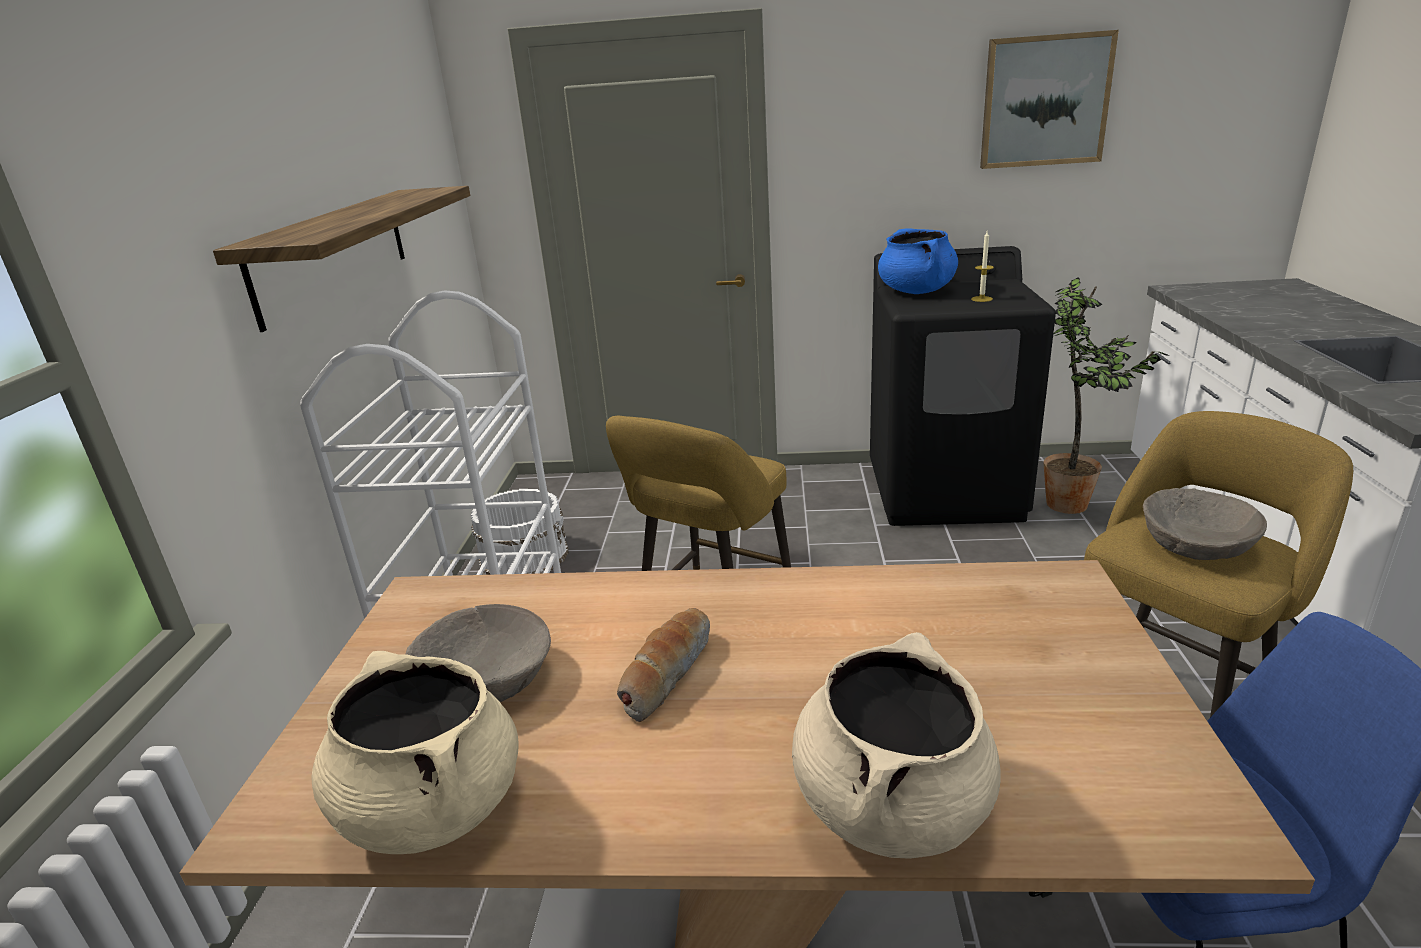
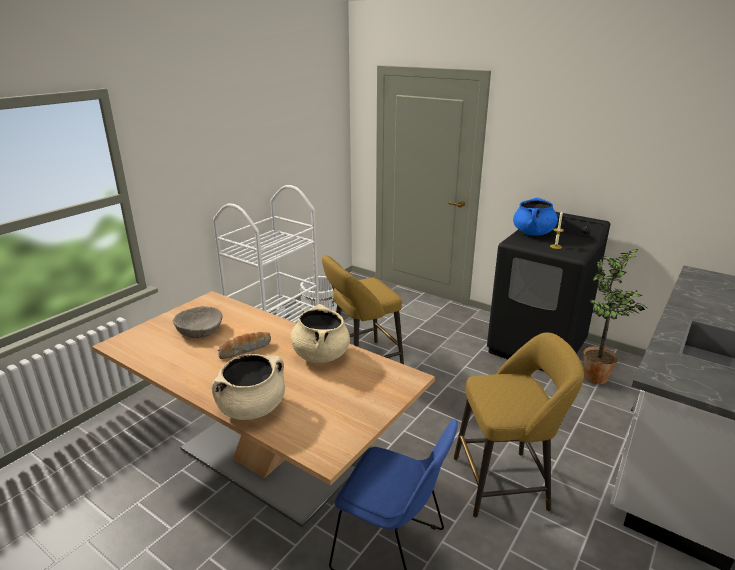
camera: 30 degrees right, 0 degrees up
(333, 252) = (251, 162): shelf -> none
(432, 806) = (152, 356): beige cooking pot -> beige cooking pot (321, 355)
(1045, 101) = (640, 142): picture -> none
(1196, 542) = (510, 392): beige bowl -> none

